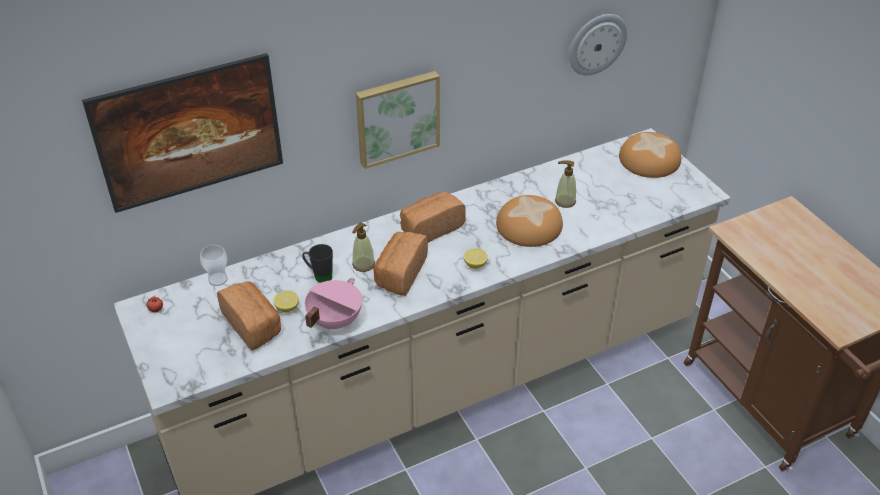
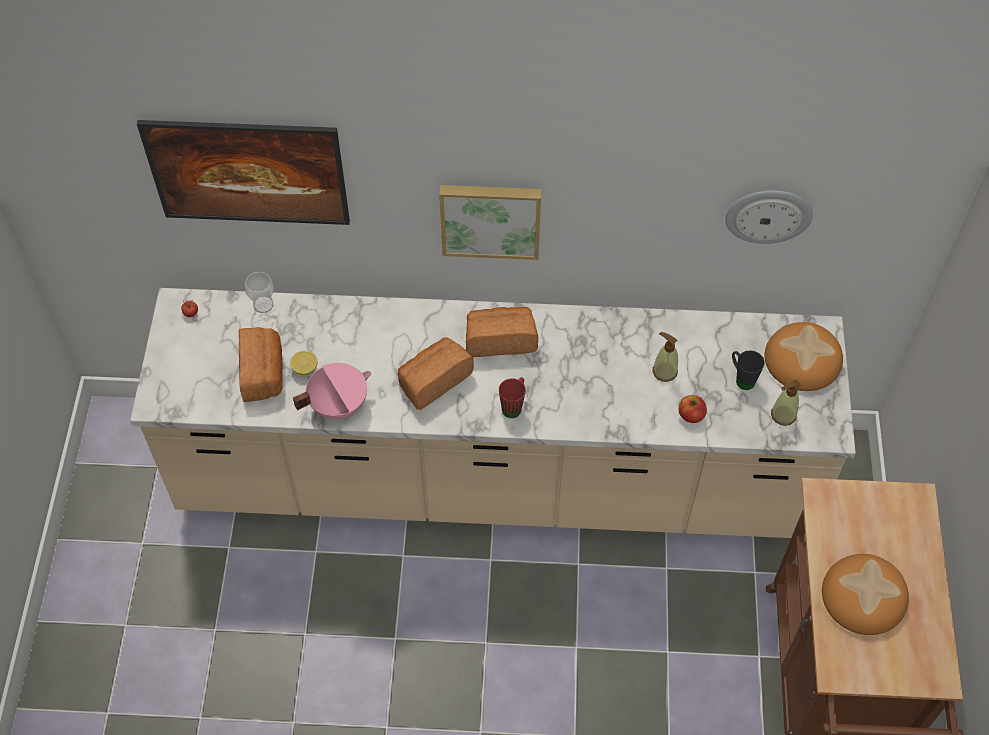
camera: 30 degrees right, 15 degrees up
(319, 276) = (356, 345): black mug -> black mug (741, 378)
(363, 264) = (406, 352): soap dispenser -> soap dispenser (783, 415)
(475, 264) = (514, 405): lemon -> red mug
(529, 225) = (603, 384): bread -> bread (864, 595)
(606, 219) = (691, 415): none -> apple

